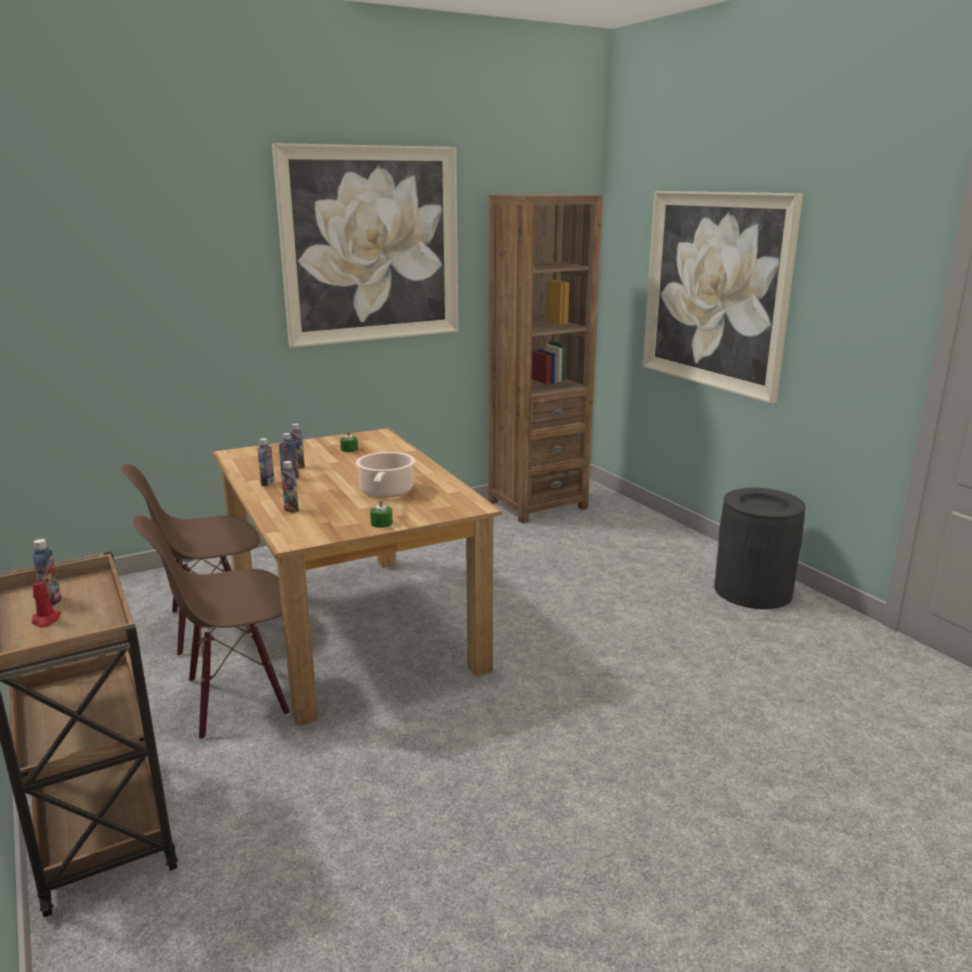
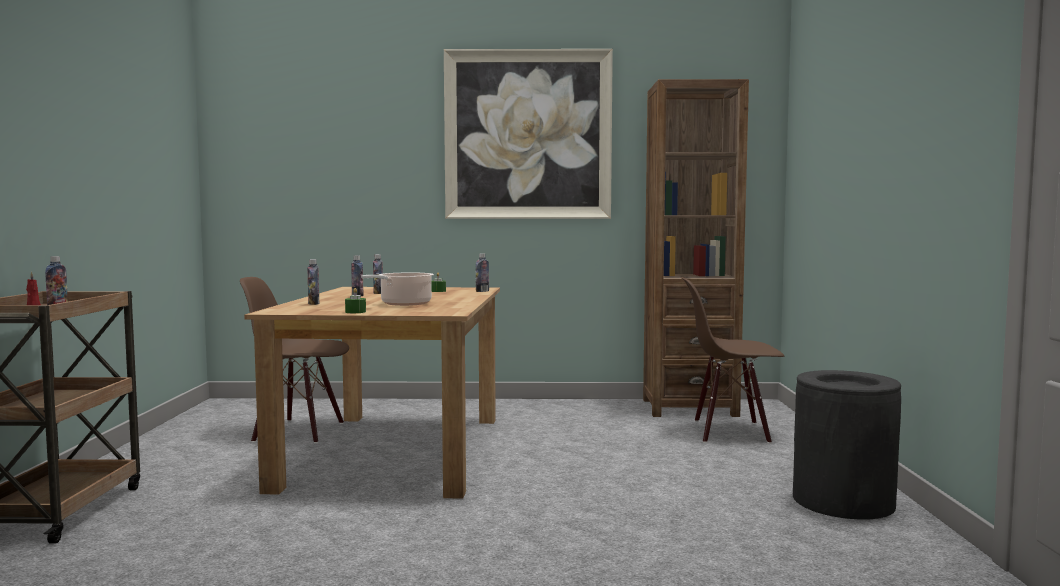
camera: 30 degrees right, 15 degrees down
(236, 698) = (247, 470): brown chair -> brown chair (730, 432)
(267, 483) = (334, 296): bottle -> bottle (482, 291)
(715, 291) = (852, 160): picture -> none

